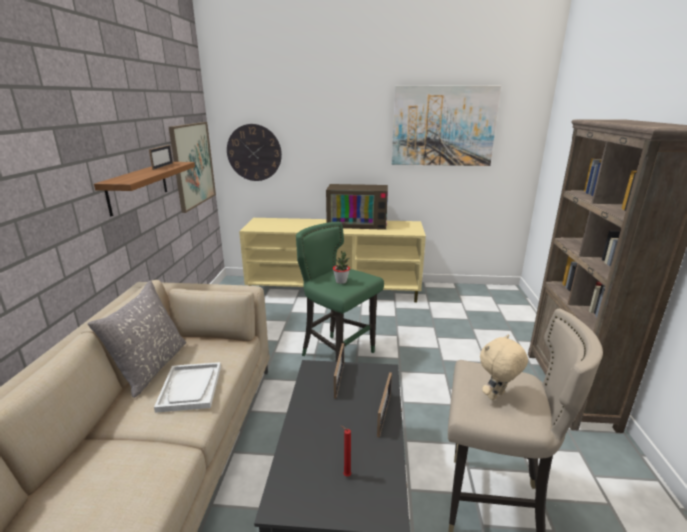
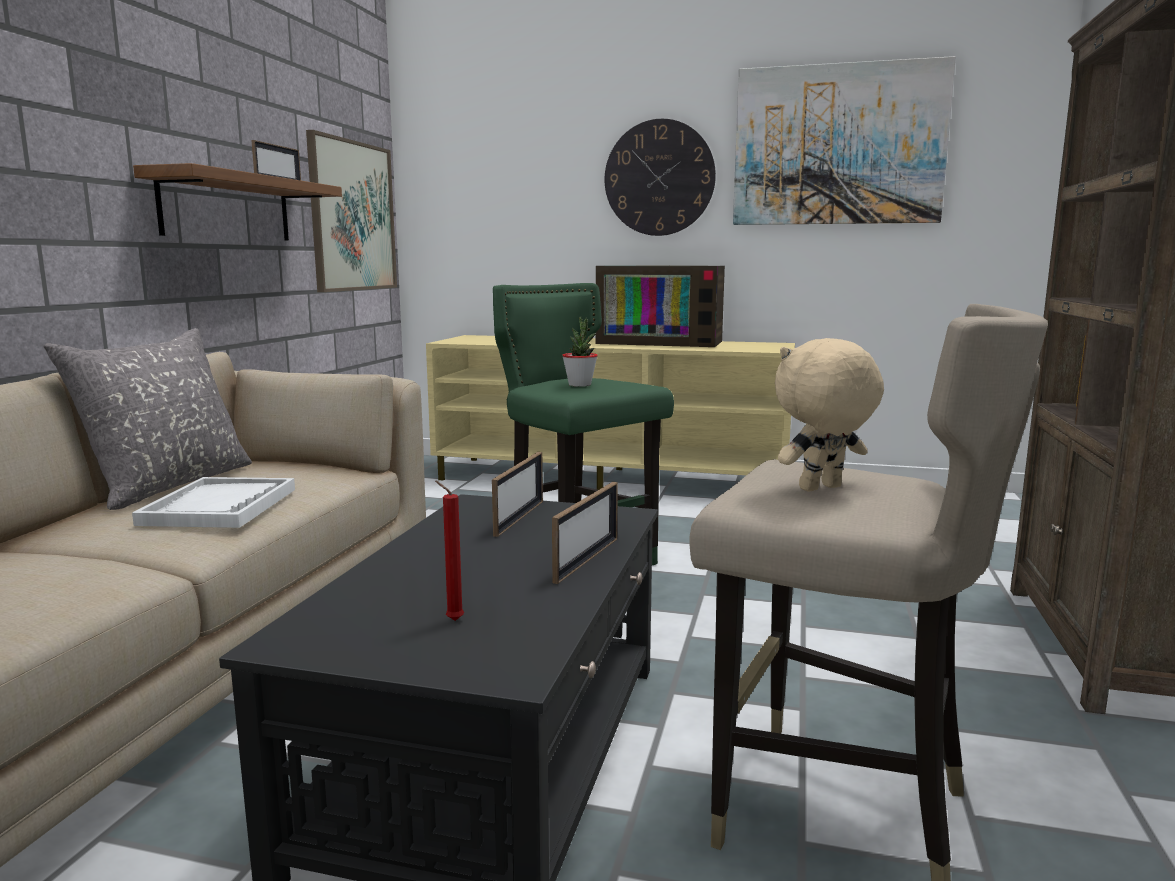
camera: 10 degrees right, 10 degrees down
(254, 153) = (472, 209): wall clock -> wall clock (659, 178)

